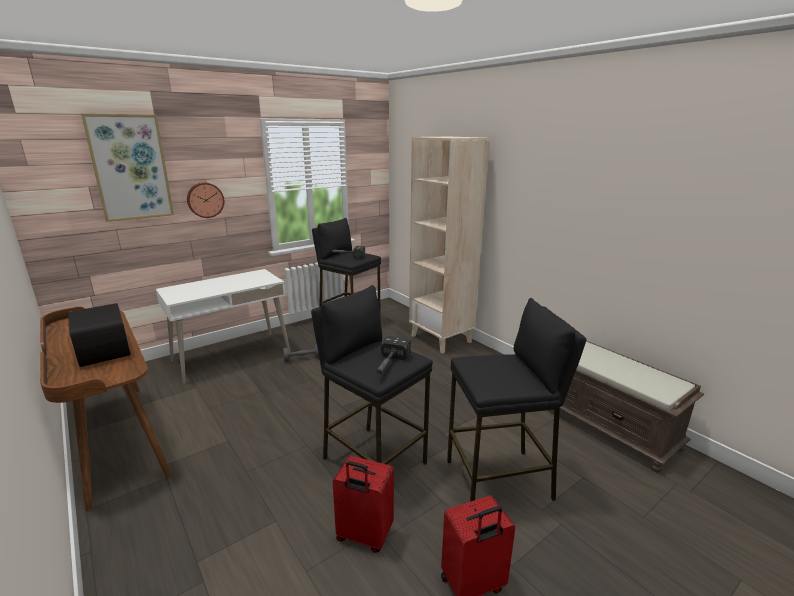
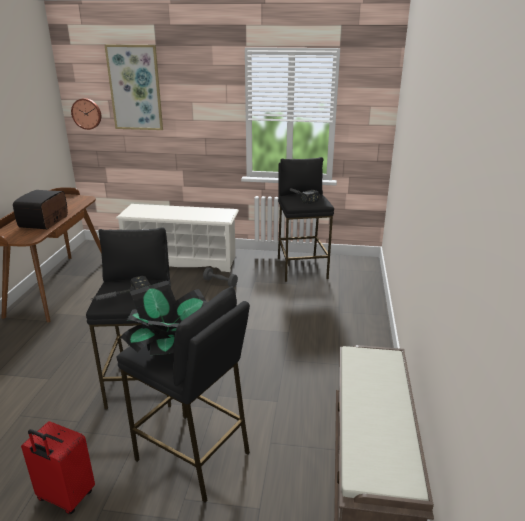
camera: 45 degrees right, 5 degrees up
(205, 200) = (189, 120): wall clock -> wall clock (87, 113)
(232, 356) = (182, 260): white desk -> white shoe rack
(364, 536) = (67, 421): red suitcase -> none
(441, 339) = (359, 319): beige bookcase -> none
(500, 373) = (168, 346): none -> potted plant

